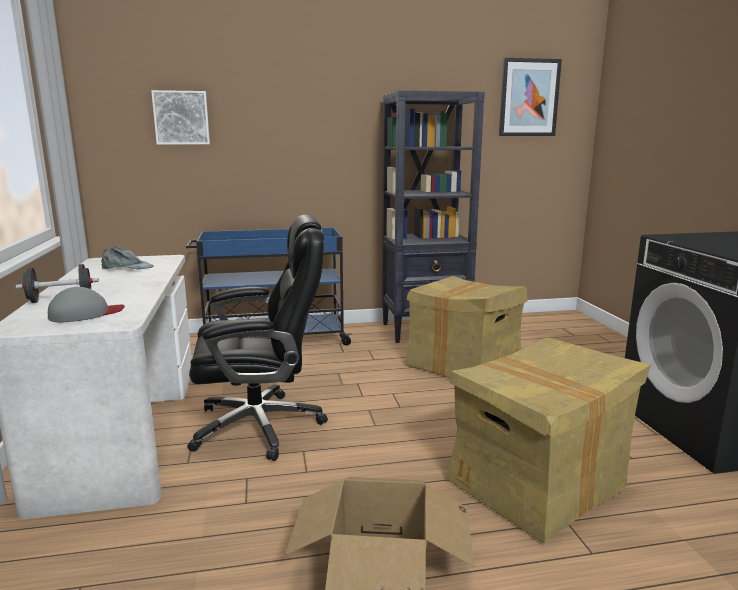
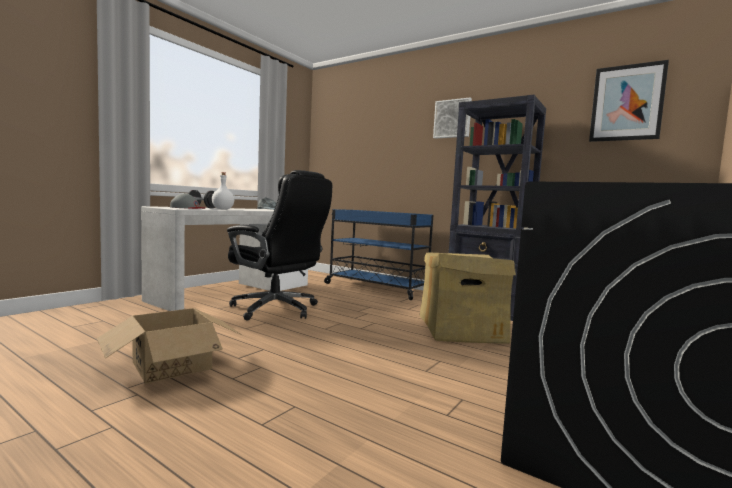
camera: 45 degrees right, 10 degrees down
(128, 296) = (223, 209): none -> white bottle
(181, 118) = (355, 140): picture -> picture (452, 119)
(536, 485) = (329, 386): cardboard box -> none

